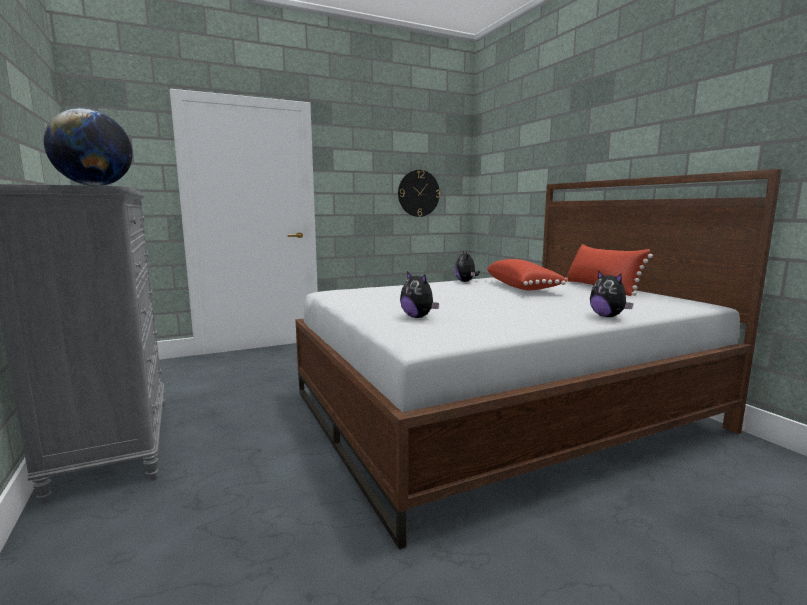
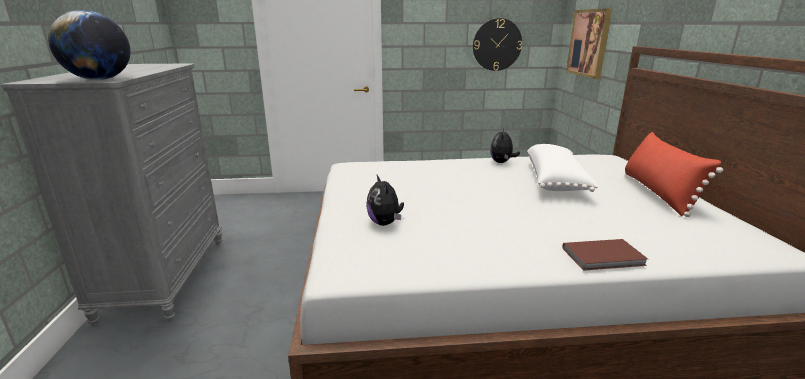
camera: 20 degrees right, 10 degrees up
(500, 189) = (589, 43): none -> picture
(522, 287) = (556, 181): red pillow -> white pillow
(607, 316) = (604, 257): plush toy -> brown book

